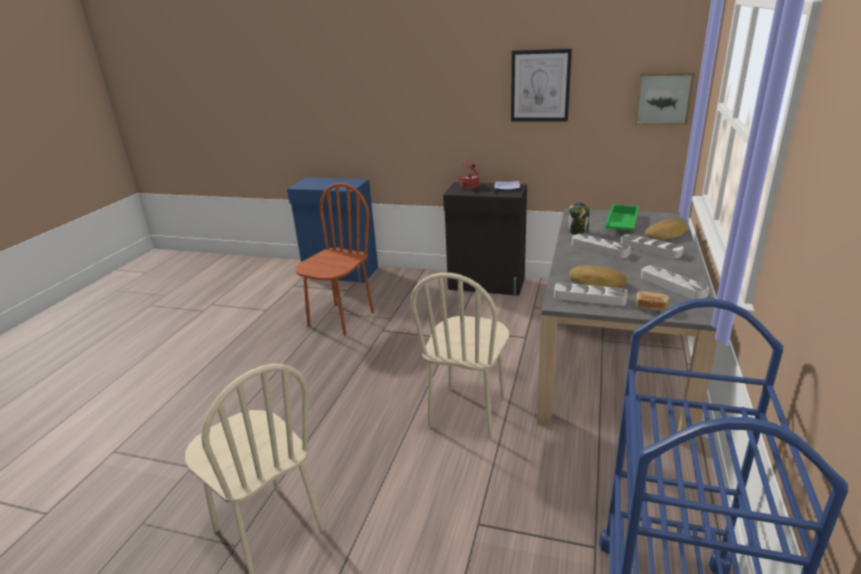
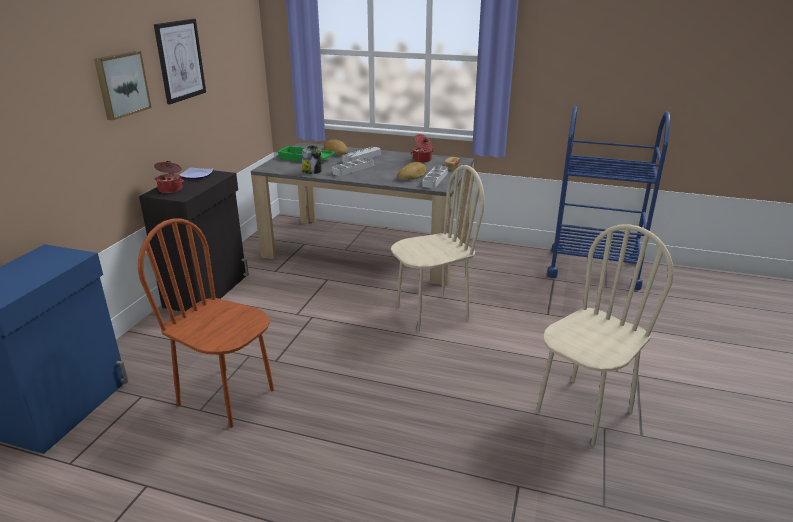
camera: 90 degrees left, 0 degrees up
(468, 412) = (432, 312): beige chair -> beige chair turned 45 degrees counterclockwise
(663, 98) = (247, 57): picture -> picture (121, 84)
(672, 286) = (422, 160): grey tray -> cooking pot

